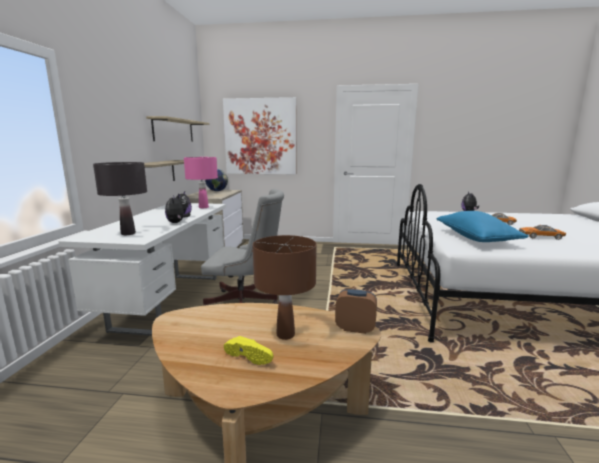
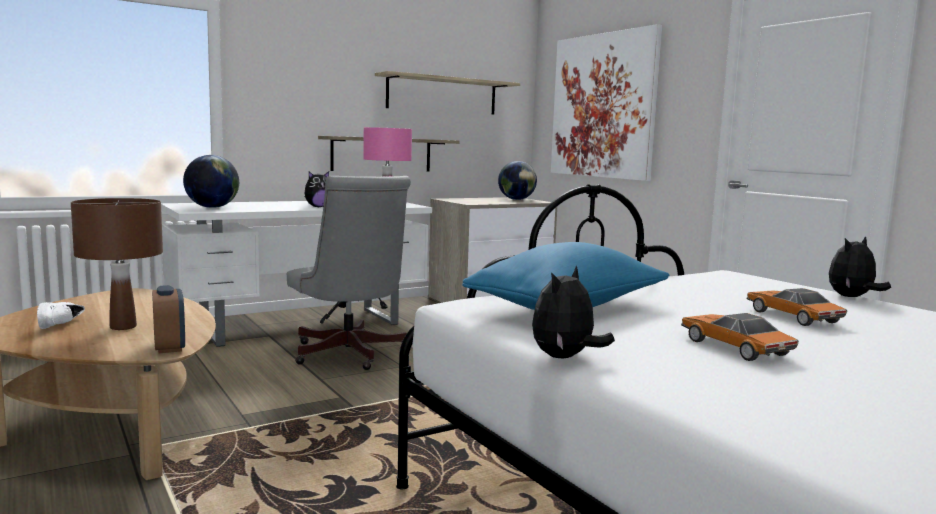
camera: 50 degrees right, 5 degrees down
(128, 233) = (212, 207): black table lamp -> globe
(177, 222) = (286, 209): plush toy -> plush toy (565, 358)
(251, 356) = (62, 325): yellow shoe -> white shoe

